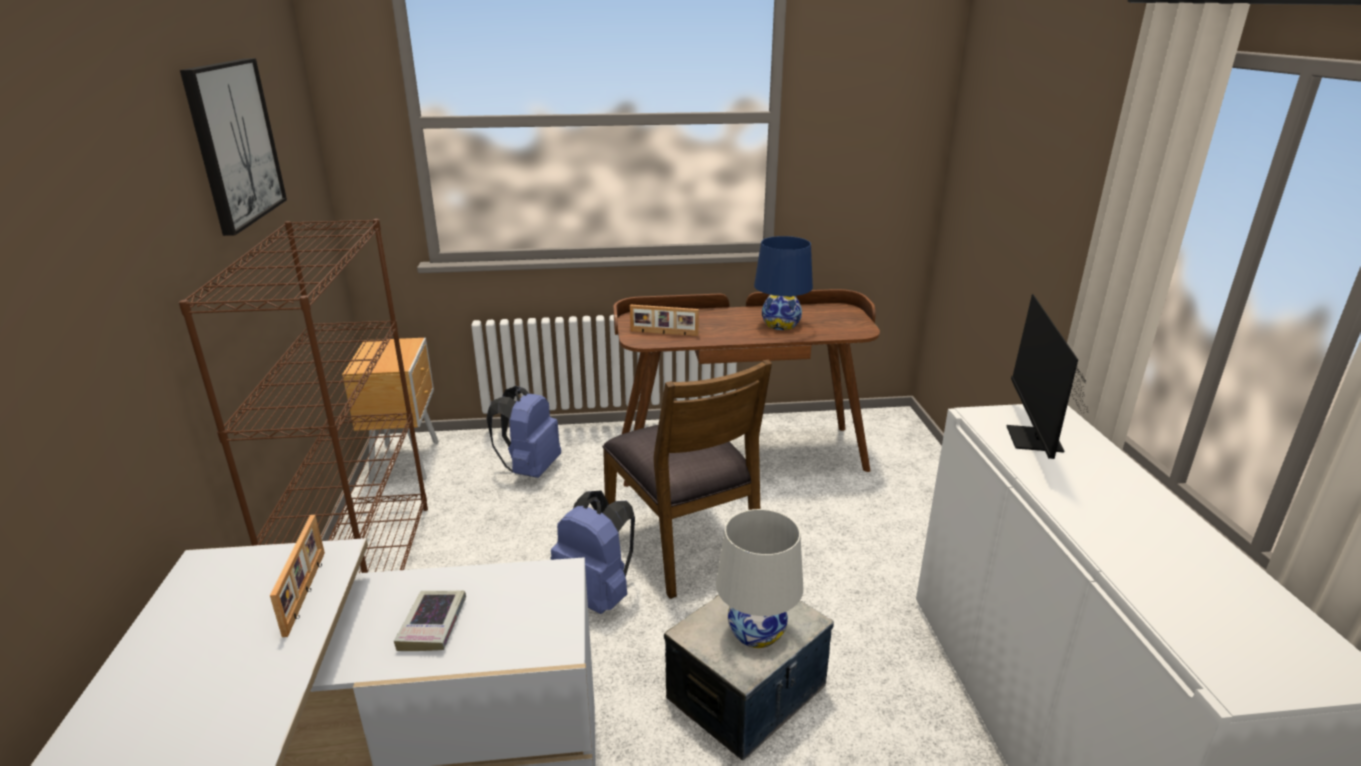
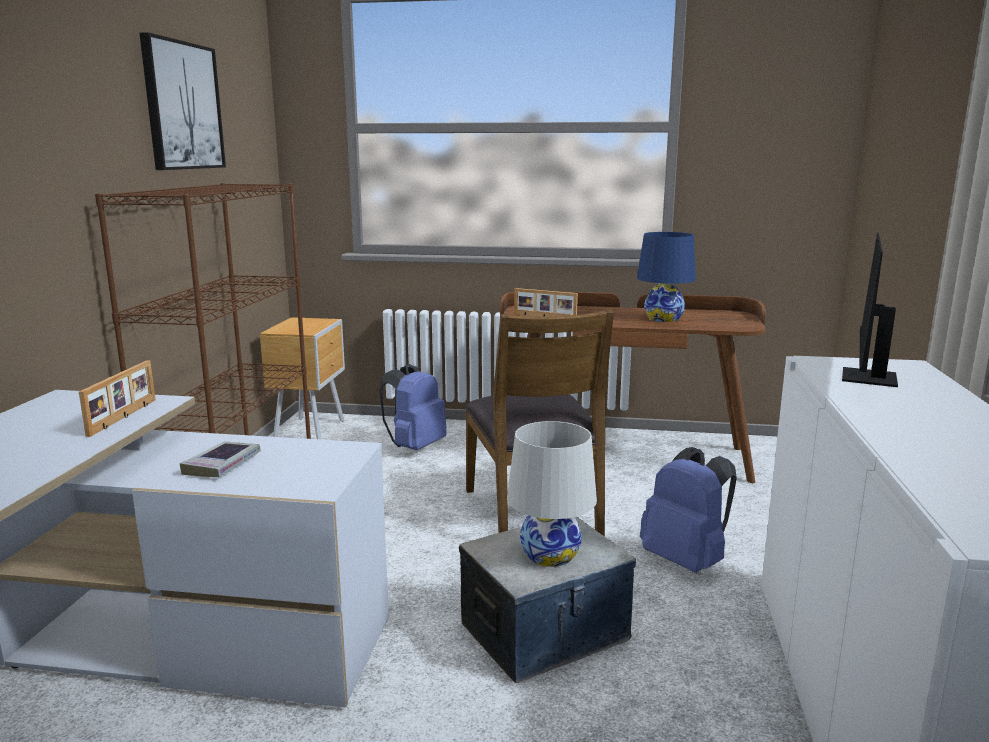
camera: 15 degrees right, 10 degrees down
(596, 595) = (432, 539): blue backpack -> blue backpack (686, 561)

